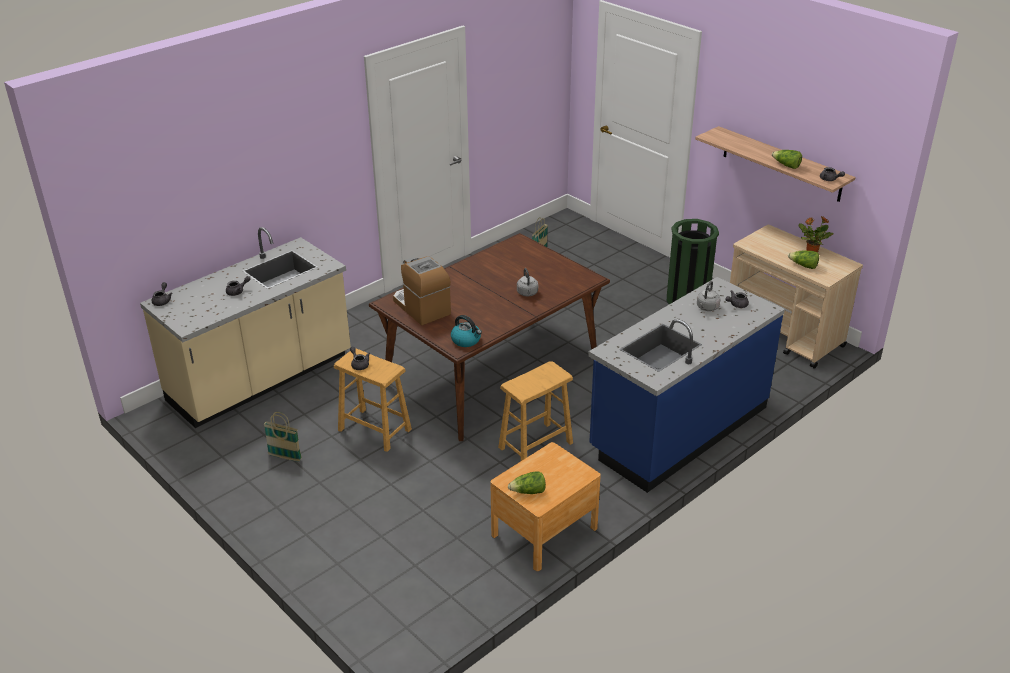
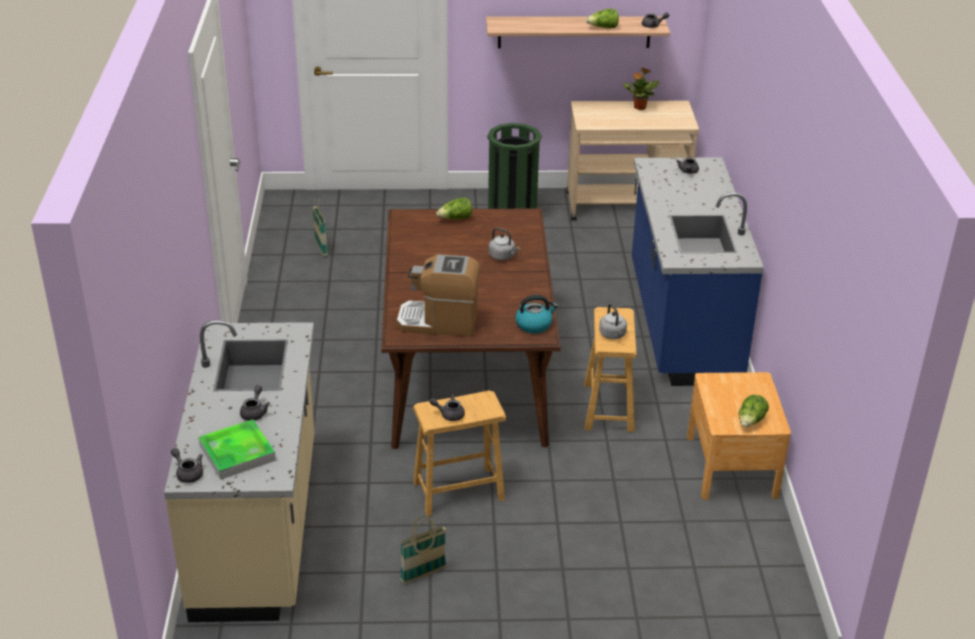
camera: 50 degrees left, 0 degrees up
(195, 305) = (237, 453): none -> tray
(707, 308) = (674, 185): grey kettle -> grey kettle (613, 335)
(803, 266) = (655, 121): lettuce -> lettuce (455, 219)

